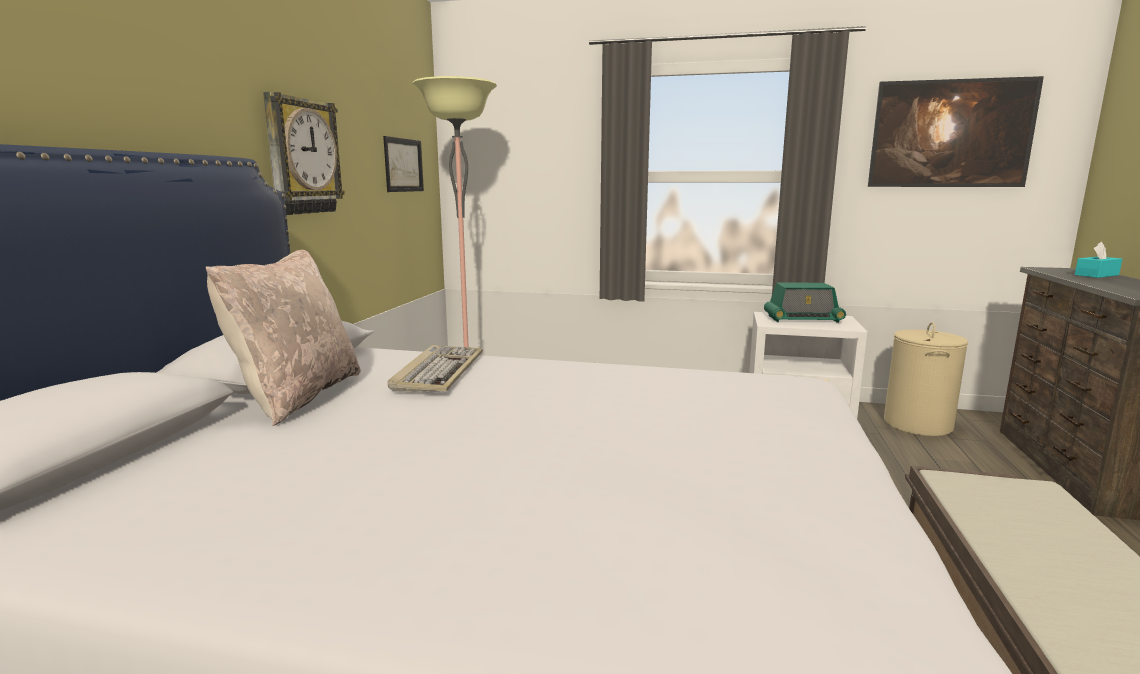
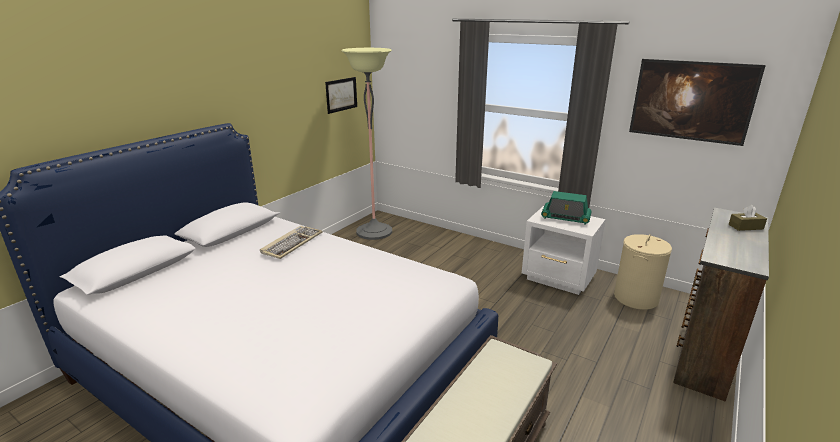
camera: 20 degrees right, 10 degrees up
(296, 396) = (225, 250): beige pillow -> none
(302, 157) = (266, 108): wall clock -> none
(1096, 275) = (745, 227): turquoise tissue box -> brown tissue box

